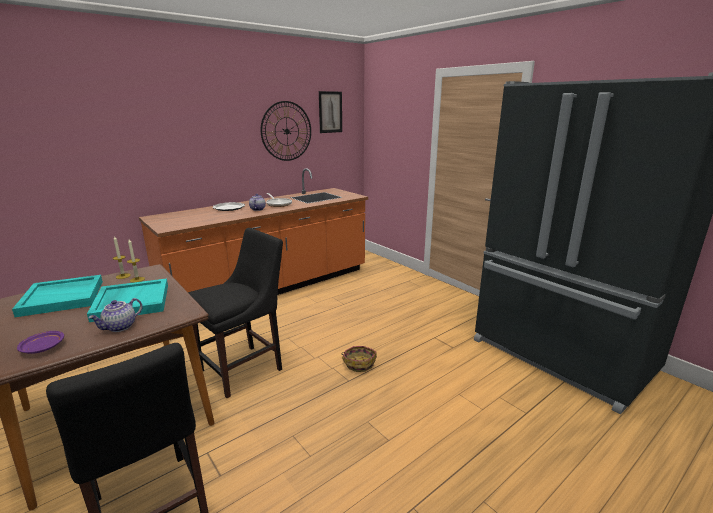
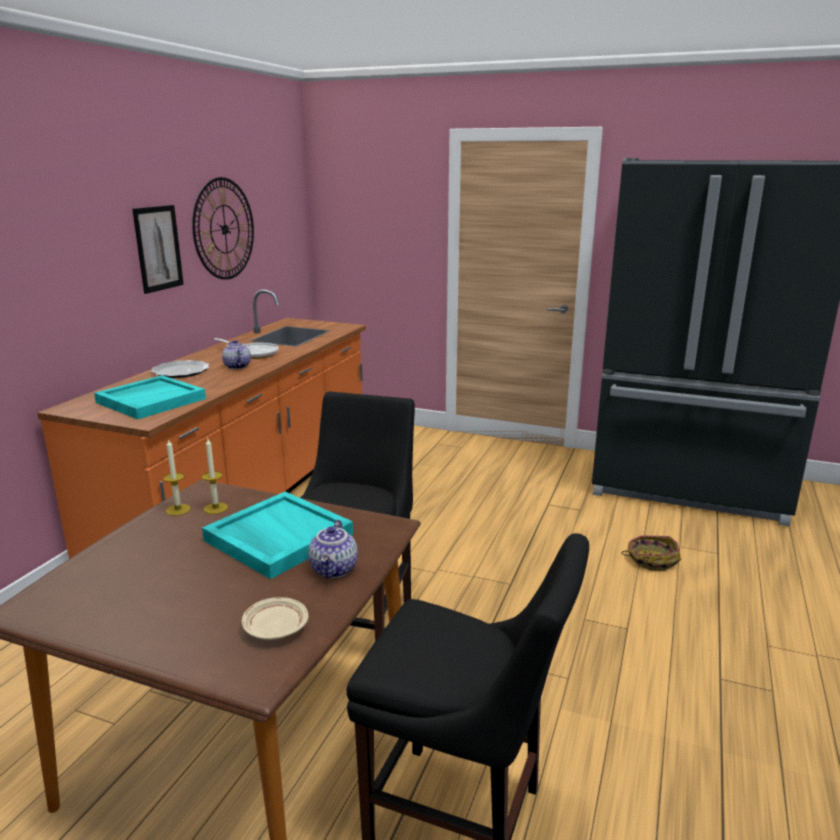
camera: 30 degrees left, 0 degrees up
(43, 348) = (275, 628): purple plate -> beige plate
(63, 297) = (141, 564): turquoise tray -> turquoise tray (151, 400)
(330, 112) = (273, 193): picture -> picture (158, 248)
(359, 363) = (498, 560): basket -> basket (651, 560)

